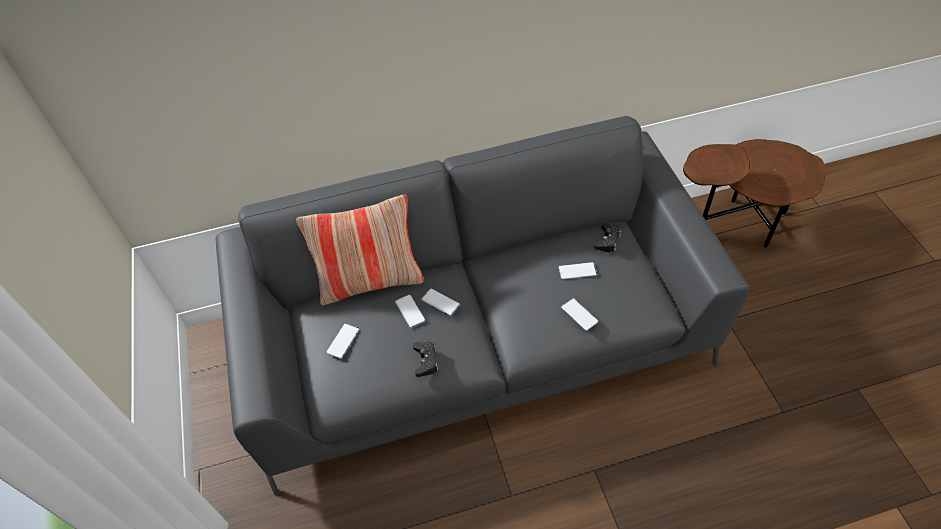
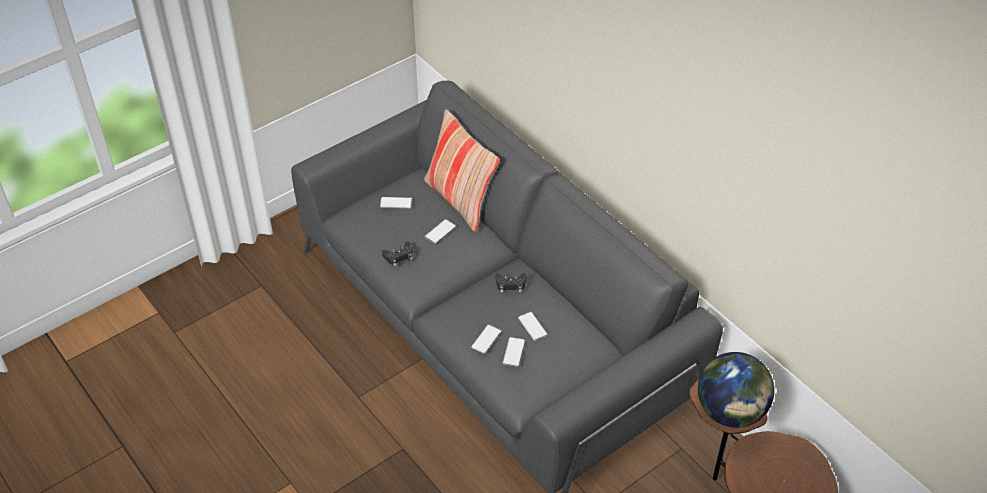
camera: 65 degrees right, 5 degrees down
(440, 302) = (458, 247): phone -> phone (513, 352)
(607, 240) = (580, 341): black game controller -> black game controller (510, 284)
(726, 164) = (730, 411): none -> globe

